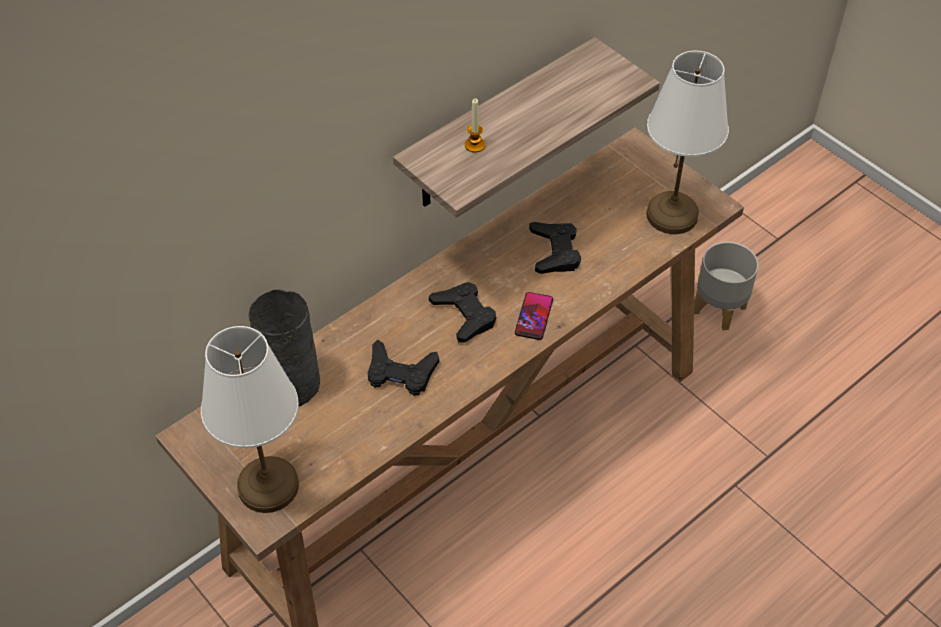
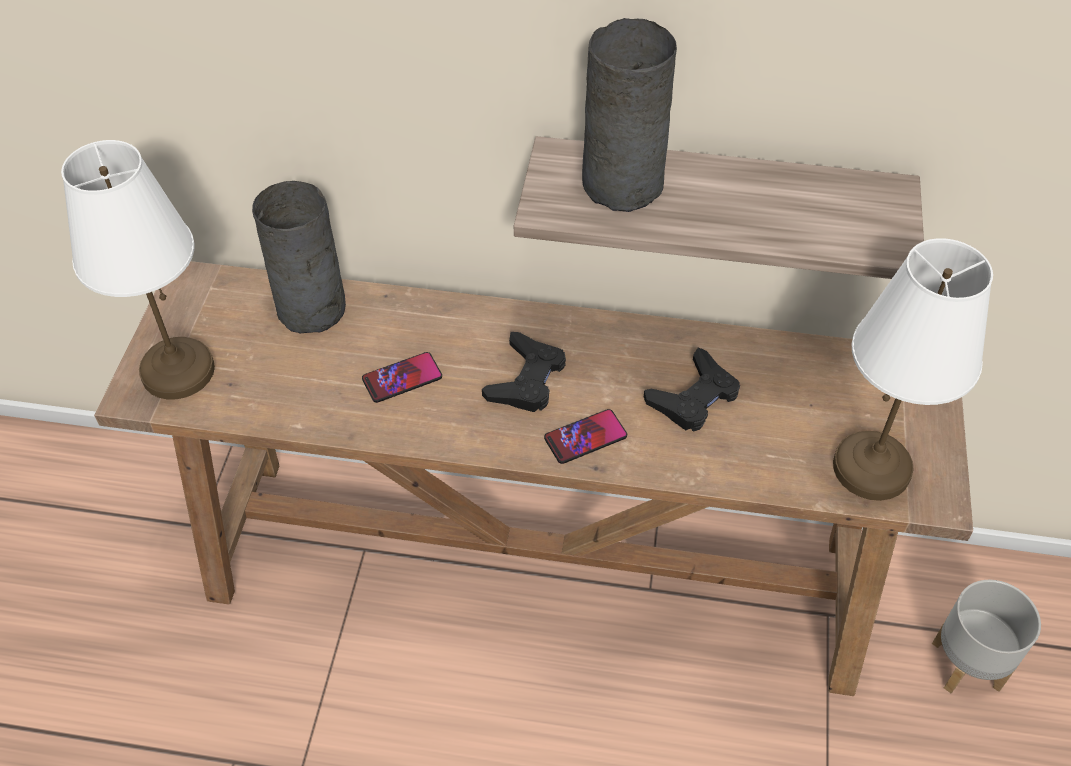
camera: 50 degrees right, 0 degrees up
(400, 373) = (402, 378): black game controller -> phone
(475, 145) = (624, 183): candle -> grey vase

